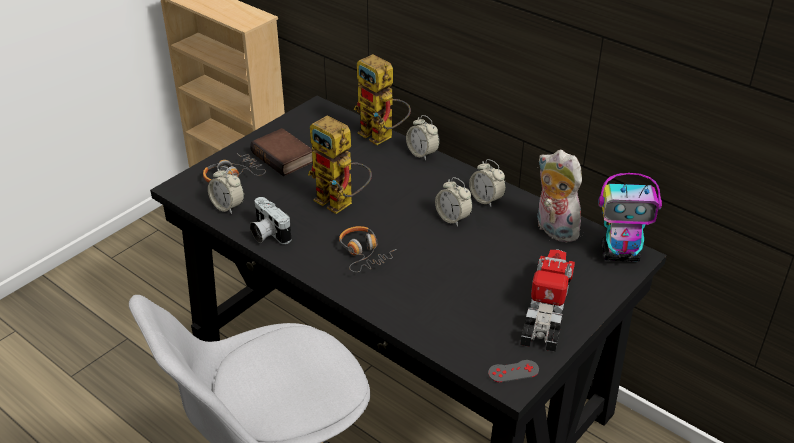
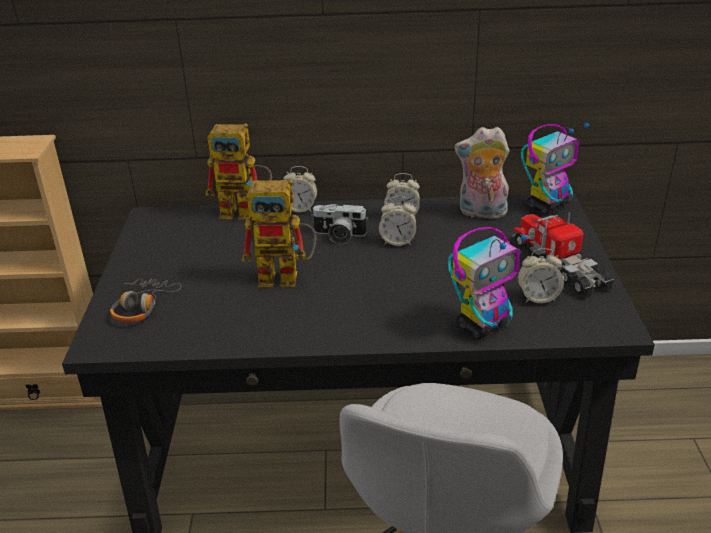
camera: 40 degrees left, 5 degrees down
(228, 206) = (177, 334): alarm clock -> alarm clock (538, 297)
(267, 233) = (254, 334): camera -> camera (338, 236)
(285, 157) = (175, 267): book -> none
(363, 253) = (367, 303): headphones -> none
(415, 318) = (483, 326): none -> toy robot
(513, 371) = (607, 319): grey game controller -> none

